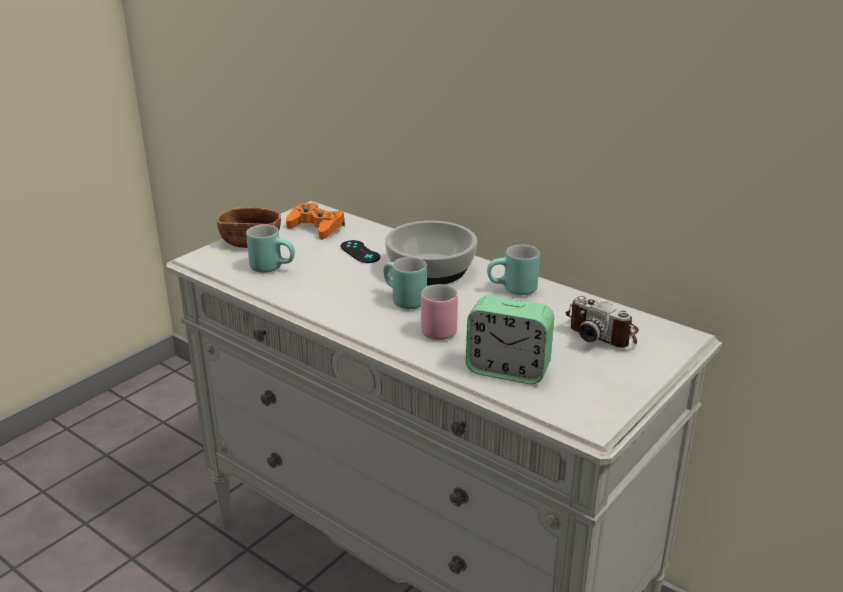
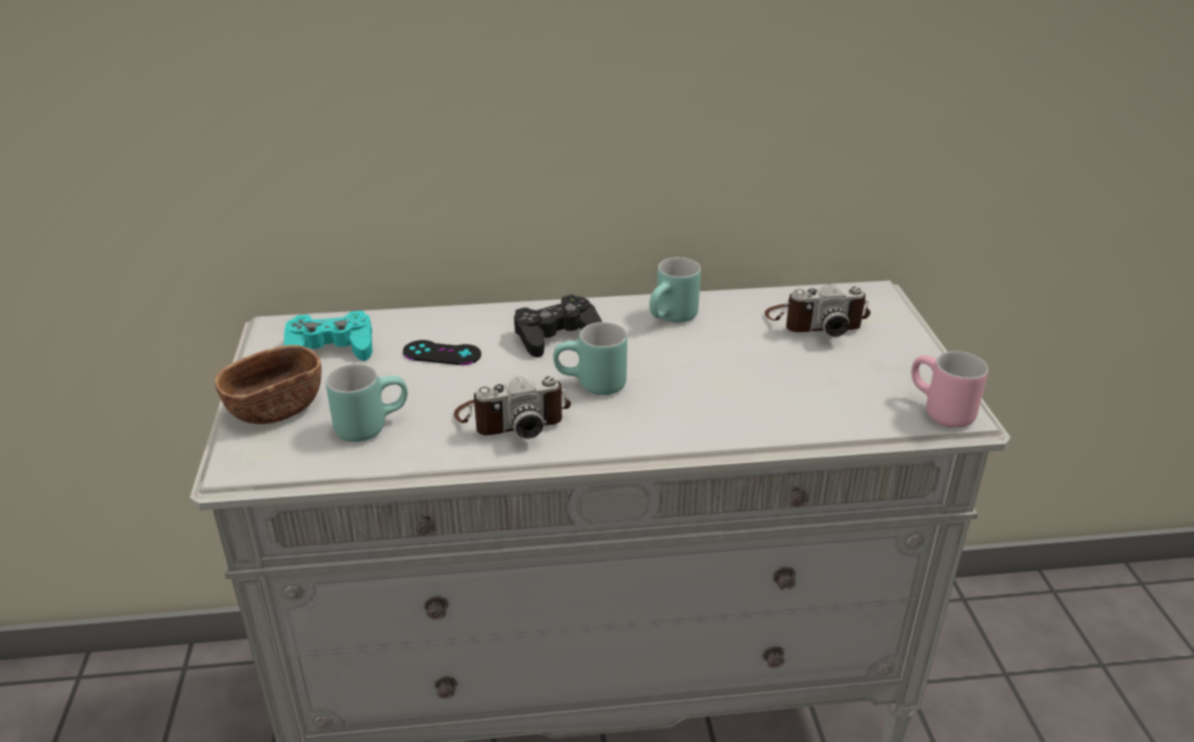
camera: 45 degrees left, 5 degrees up
(316, 227) = (331, 348): orange game controller -> turquoise game controller
(338, 295) = (512, 417): none -> camera
(432, 269) = (556, 335): bowl -> black game controller
(437, 328) = (678, 397): pink mug -> pink mug (937, 412)
(508, 370) = (813, 404): alarm clock -> none

